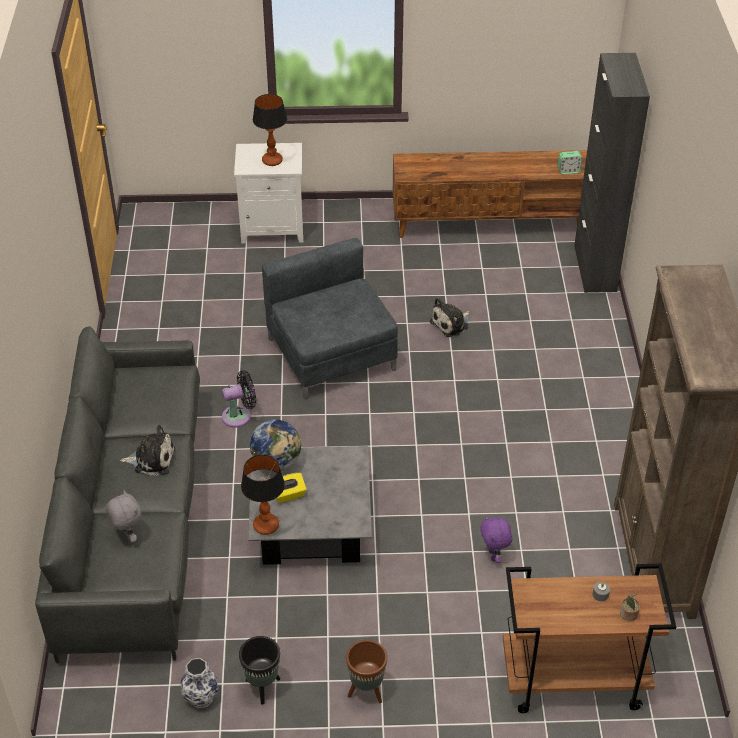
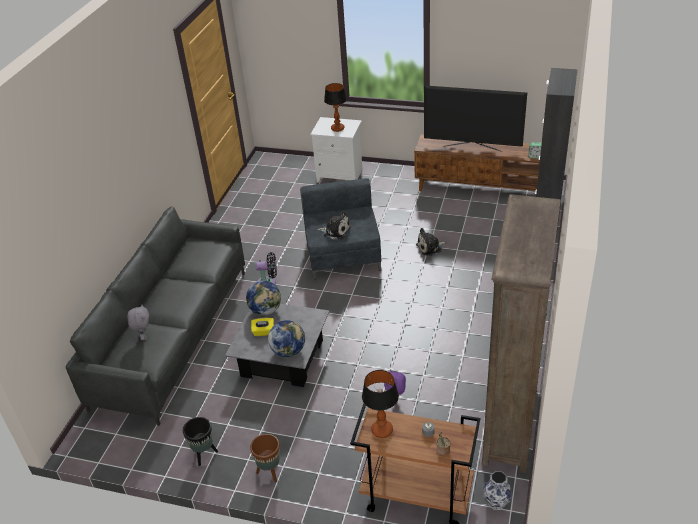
camera: 20 degrees right, 5 degrees down
(152, 459) = (182, 293): plush toy -> plush toy (335, 231)
(201, 697) = (163, 452): vase -> vase (496, 502)
(266, 525) = (240, 348): table lamp -> table lamp (382, 430)
(337, 516) = (288, 351): none -> globe
(476, 168) = (472, 148): none -> television

